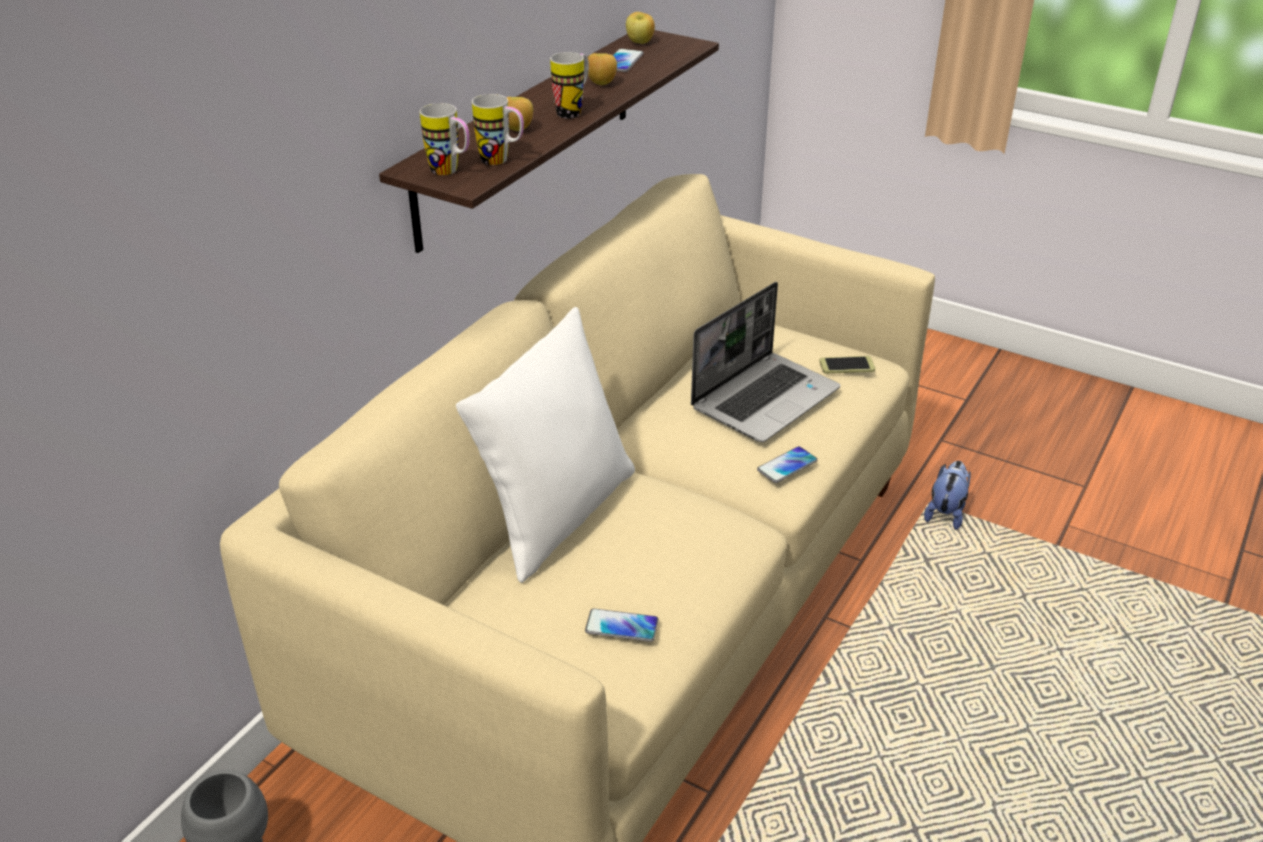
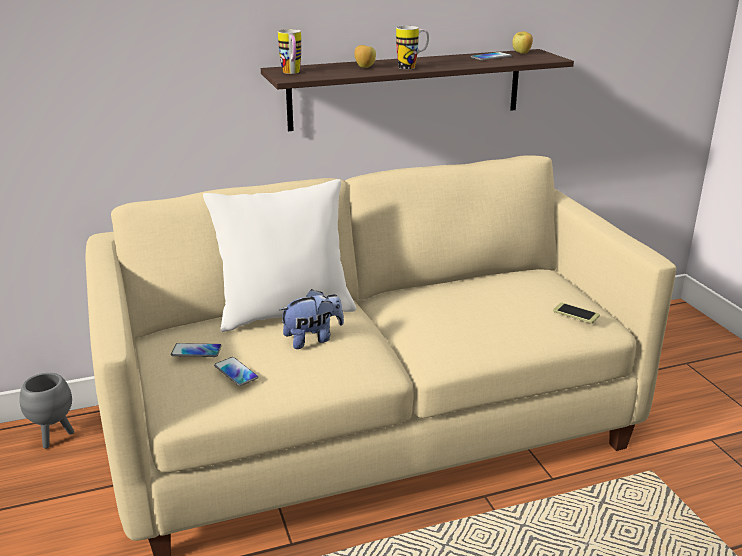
camera: 40 degrees right, 10 degrees down
(502, 161) = (326, 75): mug -> none
(601, 83) = (455, 62): apple -> none
(765, 398) = (491, 308): laptop -> none
(787, 465) = (453, 346): phone -> phone (196, 351)
(946, 512) = (656, 483): plush toy -> plush toy (312, 339)

